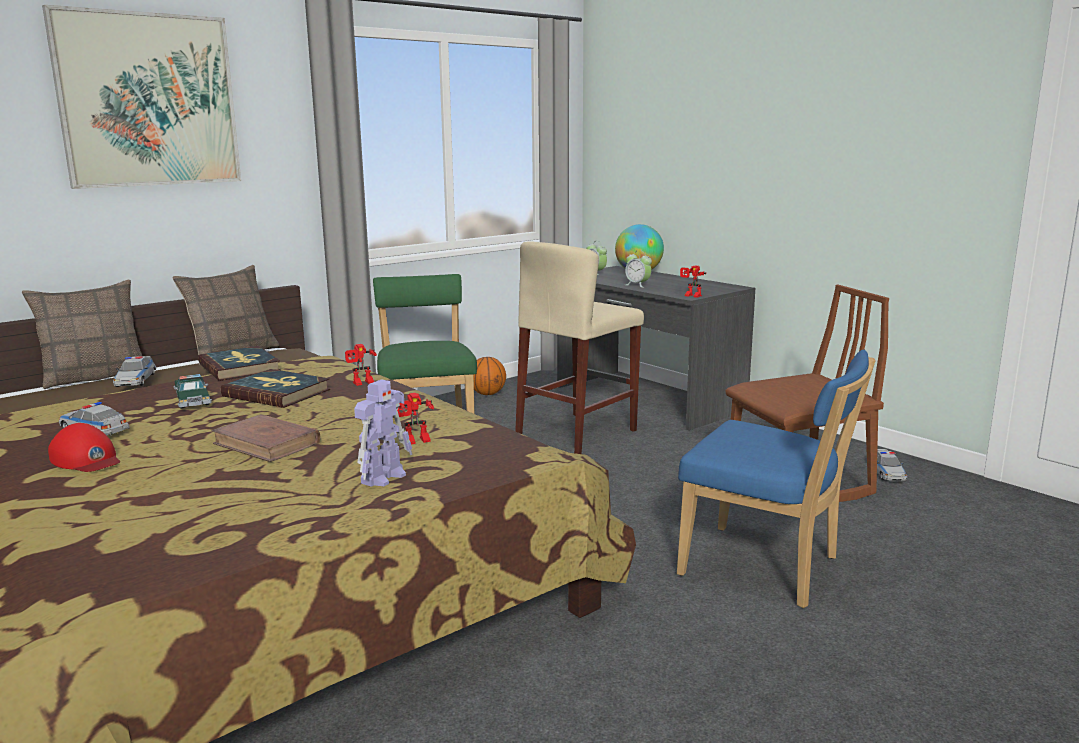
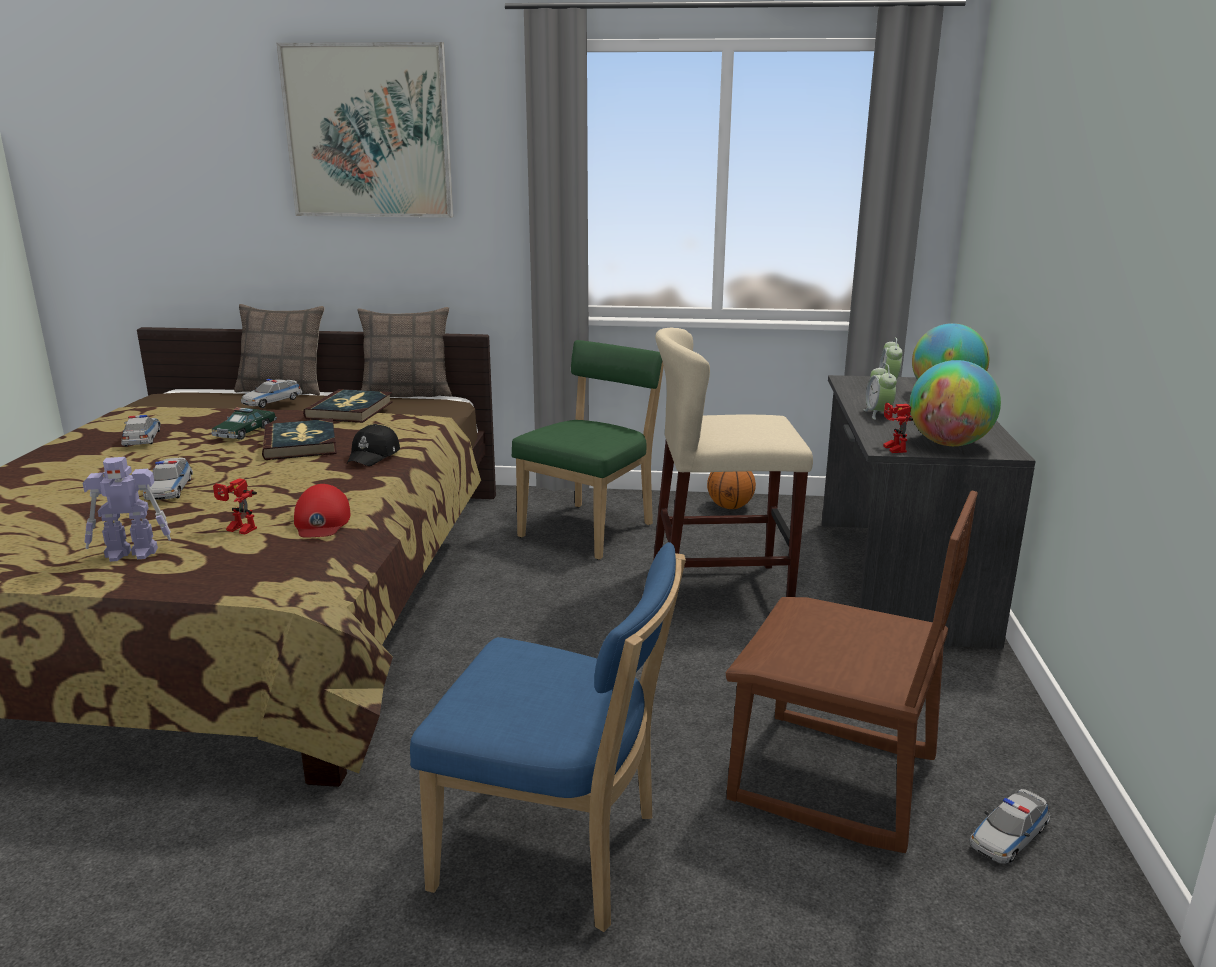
camera: 45 degrees right, 5 degrees up
(86, 459) = (79, 461): red cap -> red cap (321, 521)
(267, 443) = (169, 489): brown book -> toy car
(362, 383) = (374, 456): toy robot -> black cap
(706, 289) = (948, 444): none -> globe
(766, 568) = (557, 854): blue chair -> blue chair turned 60 degrees counterclockwise

